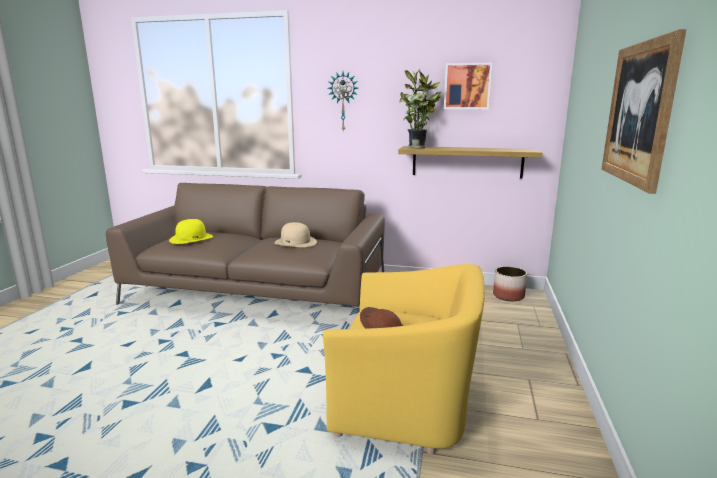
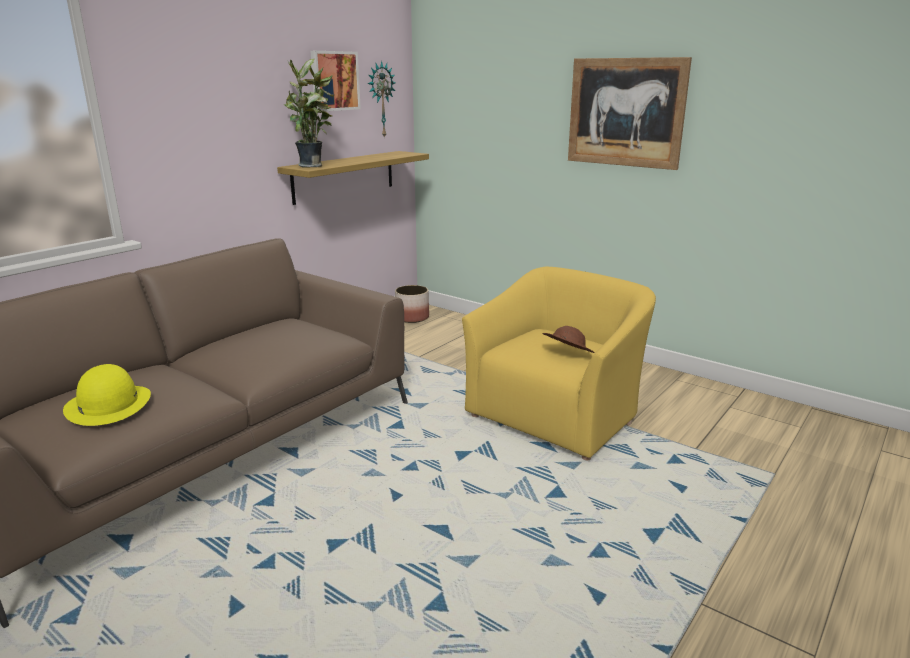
camera: 65 degrees left, 5 degrees up
(296, 242) = (272, 335): beige hat -> none
(343, 101) = (189, 107): wall clock -> wall clock (380, 100)

